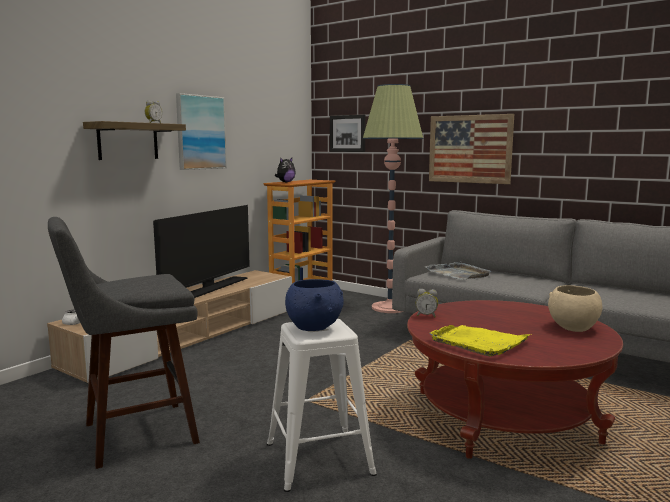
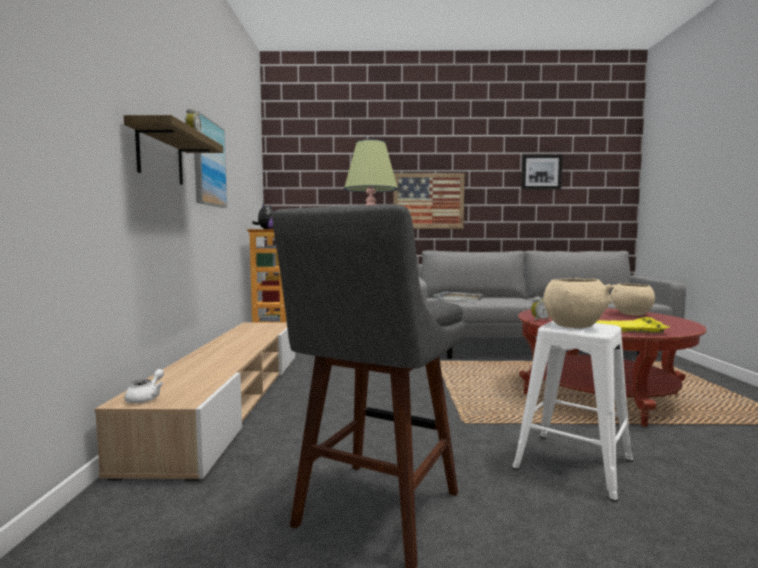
camera: 35 degrees left, 5 degrees down
(208, 289) = (238, 342): television -> none
(314, 327) = (574, 326): blue bowl -> beige bowl
(348, 133) = (307, 187): picture -> picture (541, 172)

